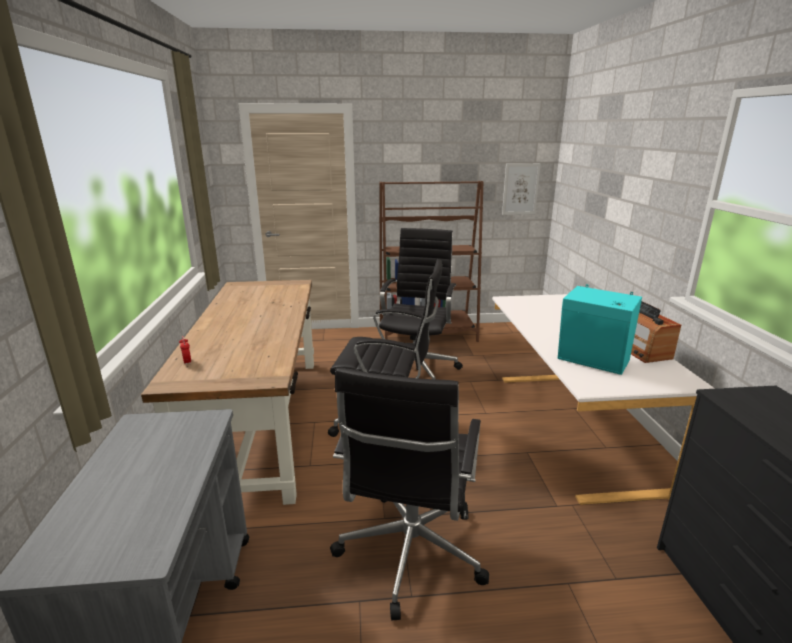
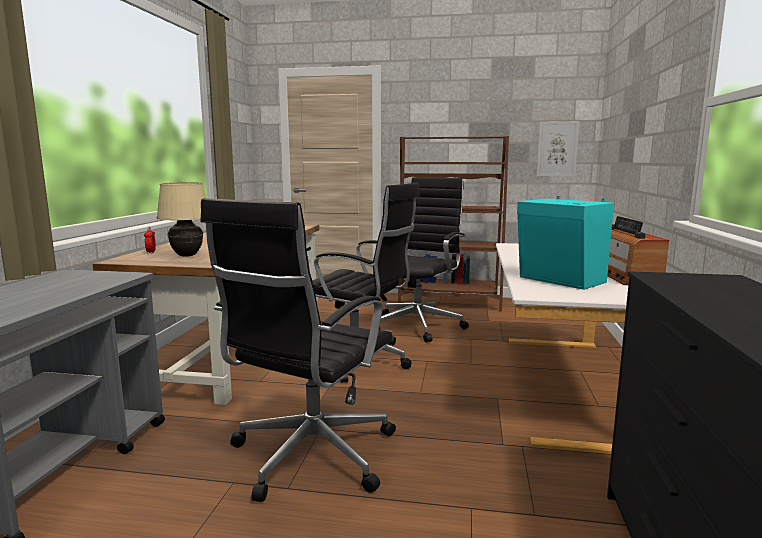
camera: 15 degrees right, 10 degrees down
(234, 365) = (187, 256): none -> beige table lamp

